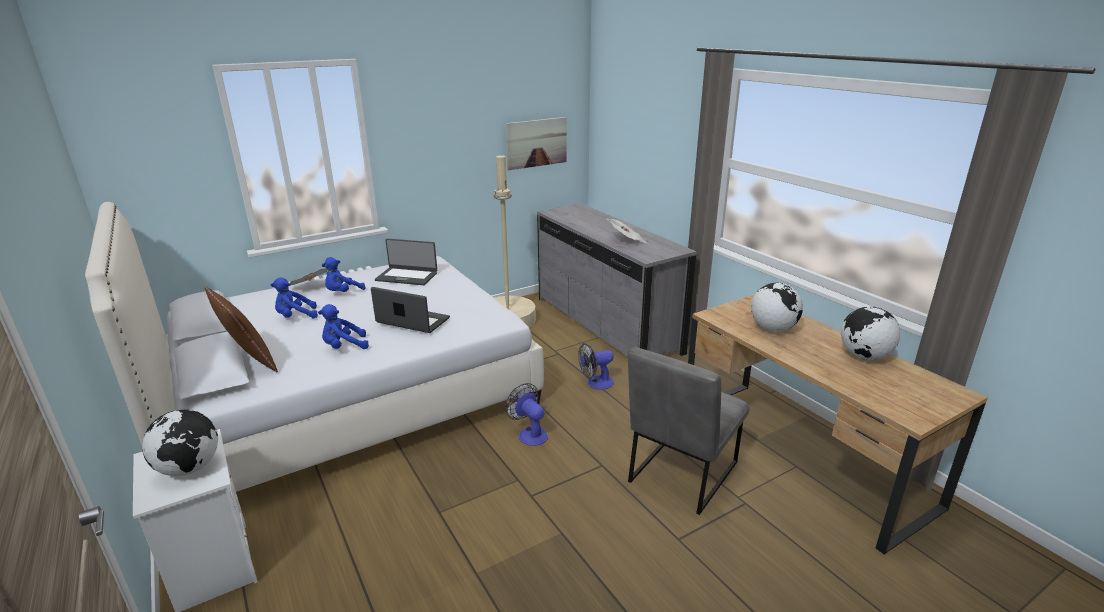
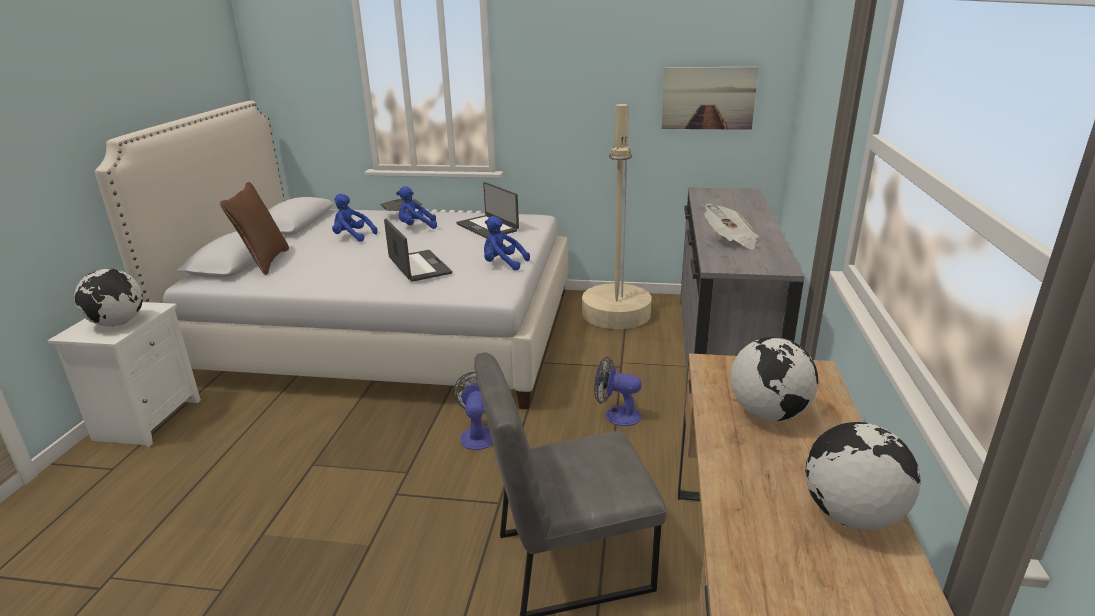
camera: 40 degrees right, 0 degrees up
(344, 347) = (337, 271): blue plush toy -> blue plush toy (502, 264)

